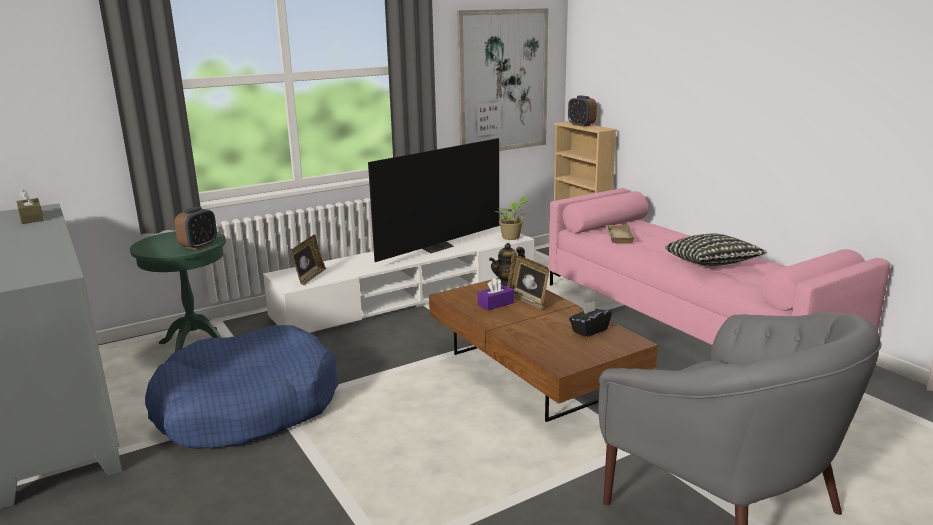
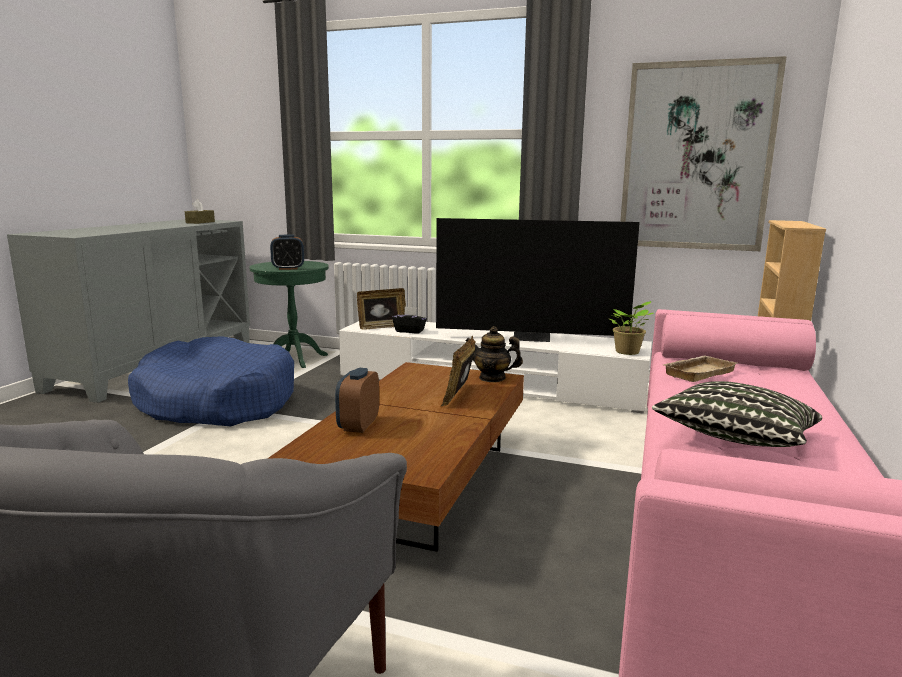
camera: 50 degrees right, 5 degrees down
(496, 304) = (426, 387): purple tissue box -> none
(581, 125) = (792, 223): alarm clock -> alarm clock (358, 426)
(589, 330) = (422, 441): black tissue box -> black tissue box (409, 331)

